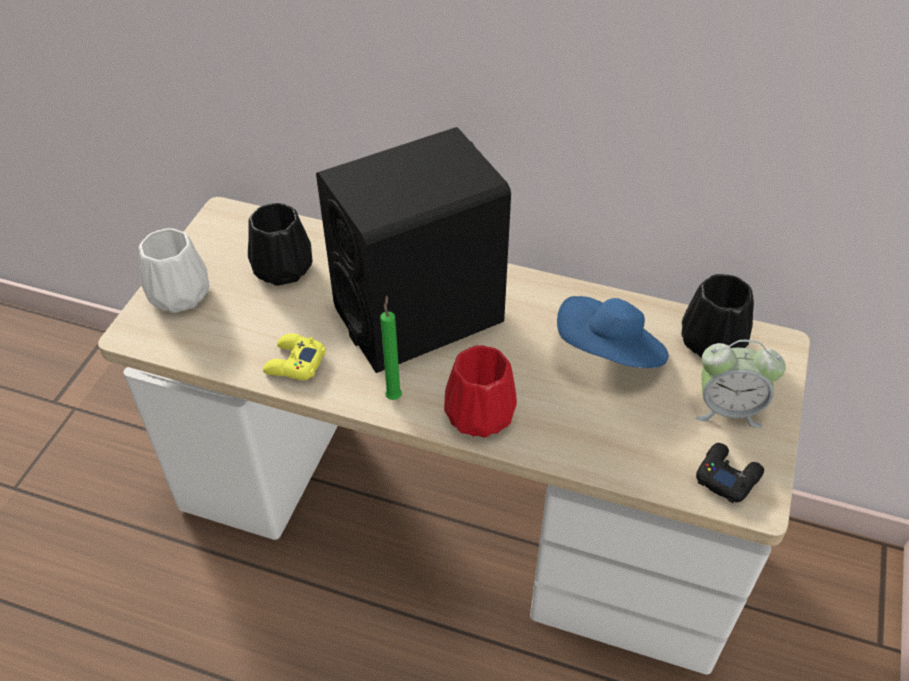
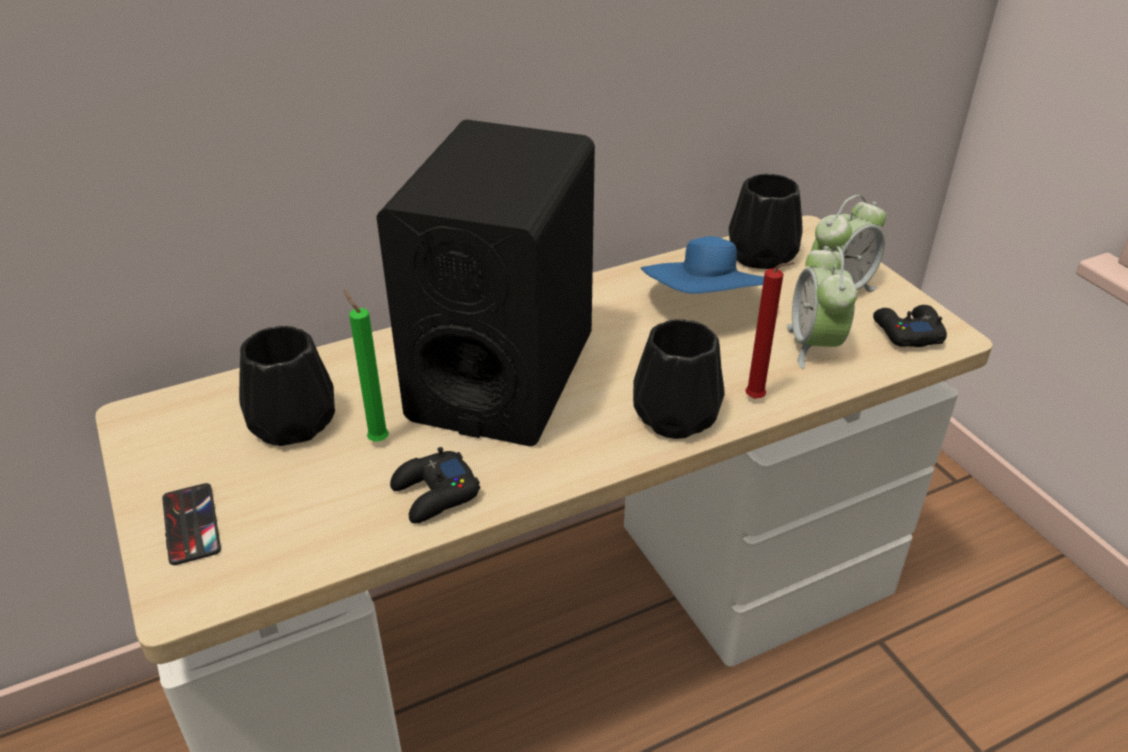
camera: 45 degrees left, 10 degrees down
(178, 295) = (191, 524): white vase -> phone
(294, 363) = (435, 494): yellow game controller -> black game controller
(394, 395) = (578, 453): green candle -> green candle (376, 439)
(479, 416) = (677, 417): red vase -> black vase
(544, 443) = (757, 400): none -> red candle
(641, 435) = (814, 345): none -> alarm clock

